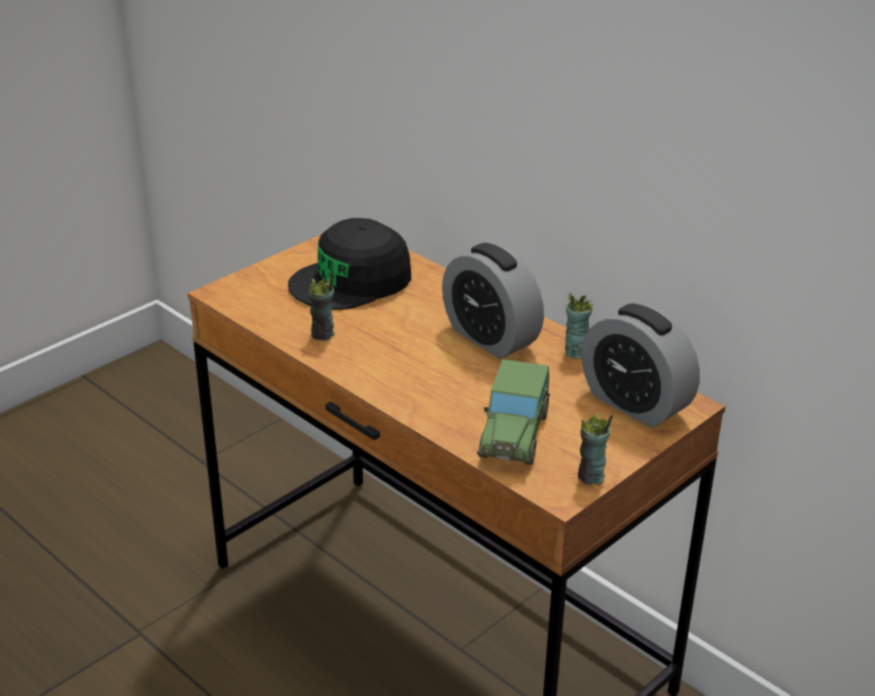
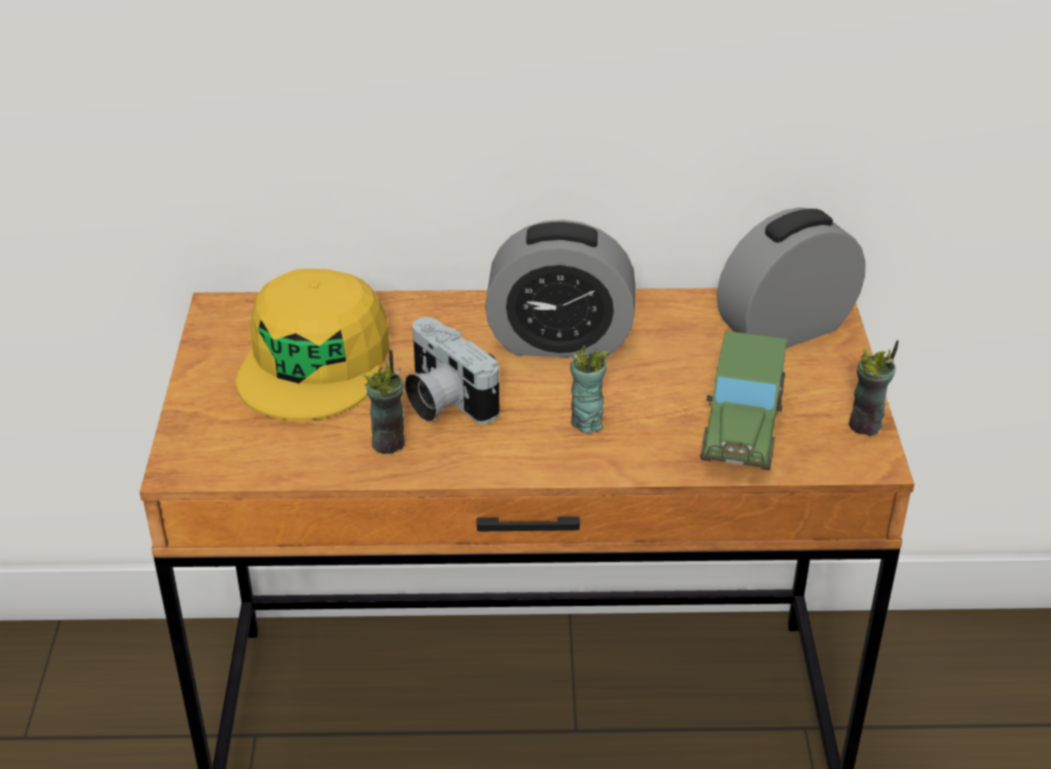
camera: 45 degrees left, 5 degrees up
(352, 280) = (315, 362): black cap -> yellow cap
(381, 331) = (443, 400): none -> camera
(514, 434) = (742, 428): toy car -> toy car turned 45 degrees clockwise
(575, 352) = (657, 309): cup -> cup (586, 422)
(635, 403) = (785, 330): alarm clock -> alarm clock turned 150 degrees clockwise

